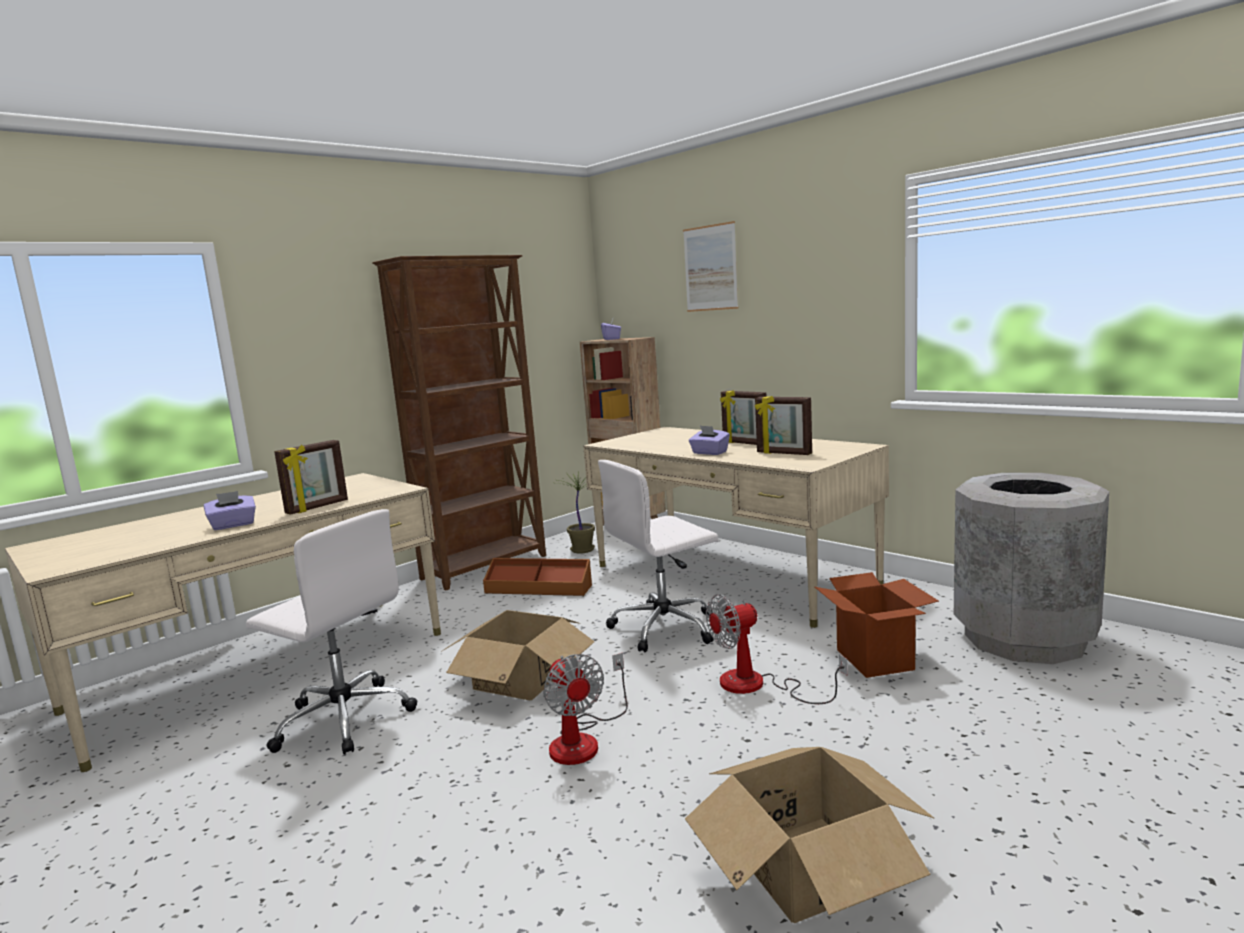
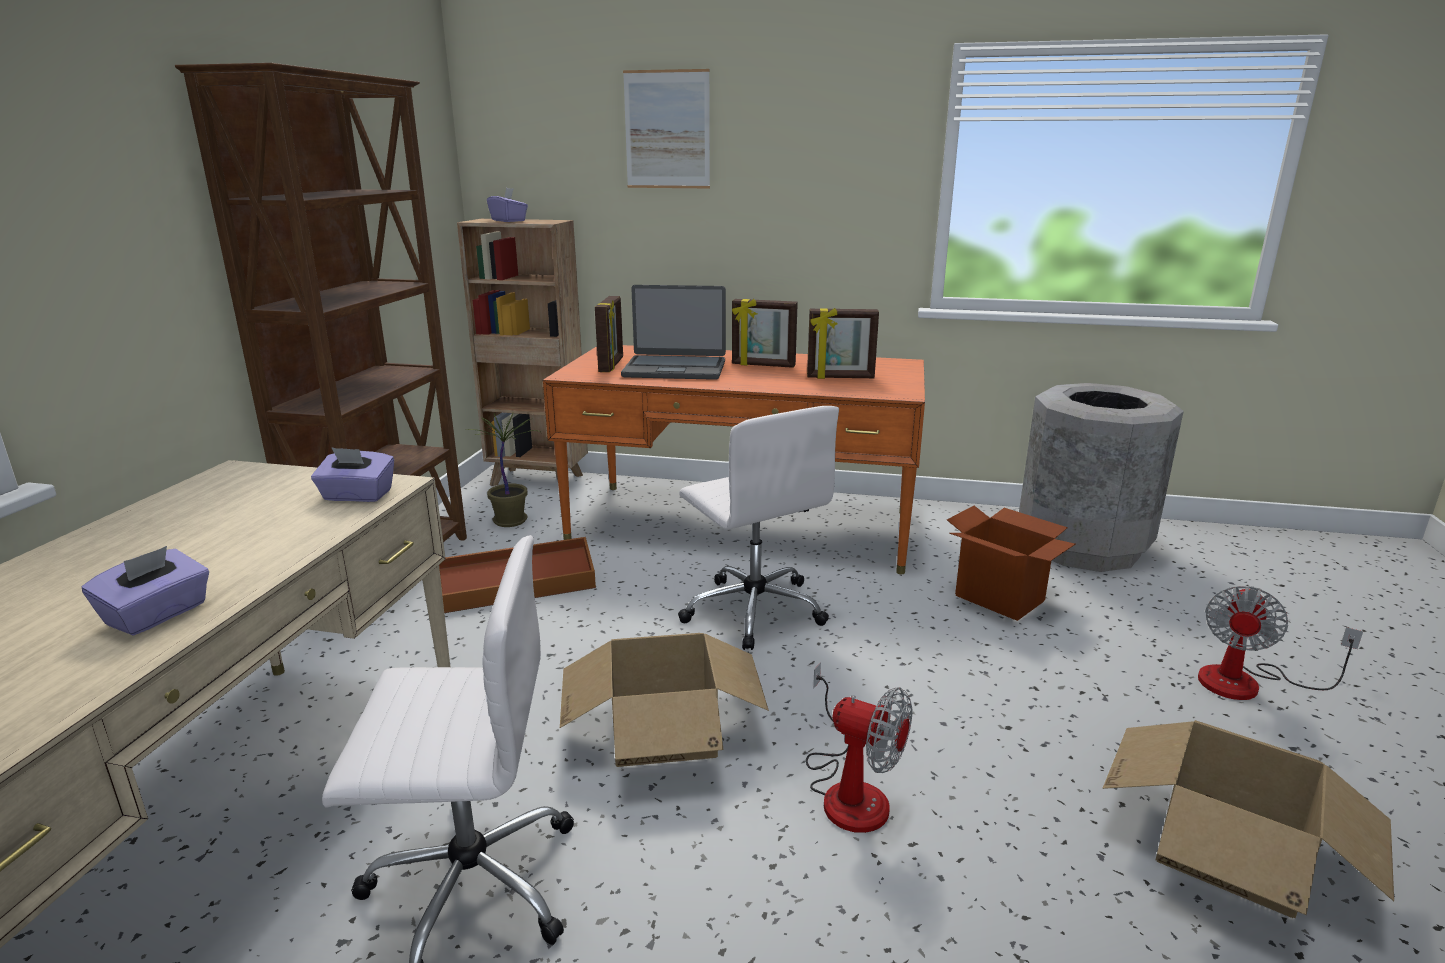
camera: 35 degrees left, 10 degrees up
(318, 507) = (286, 544): picture frame -> picture frame (612, 365)
(666, 627) = (753, 610): white office chair -> white office chair turned 60 degrees counterclockwise
(677, 443) = (675, 369): none -> laptop
(709, 453) = (749, 382): purple tissue box -> purple tissue box (357, 496)
(730, 575) = (741, 526): beige desk -> orange desk
(757, 686) = (937, 658): fan -> fan (1247, 683)

